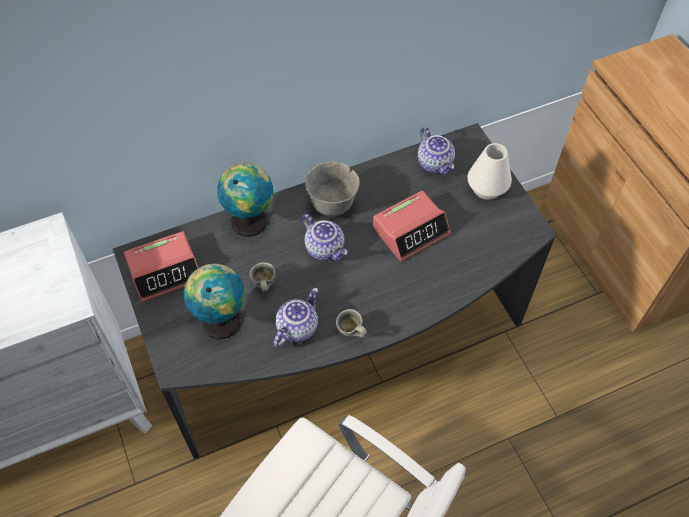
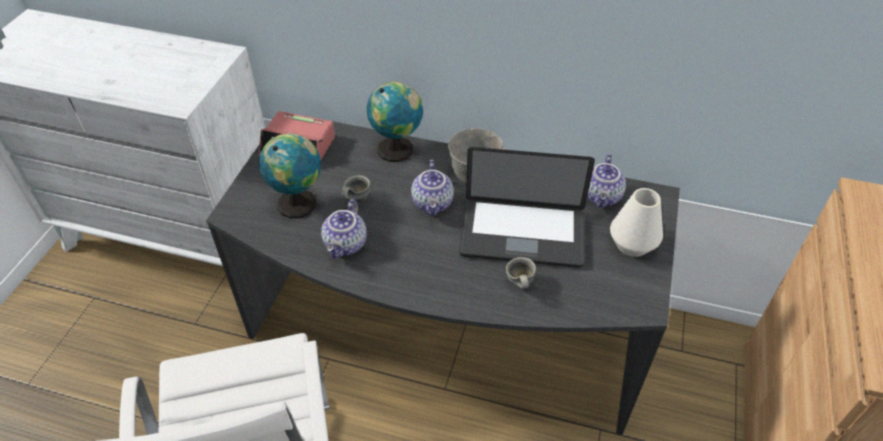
camera: 40 degrees right, 10 degrees down
(296, 327) = (346, 245): teapot -> teapot turned 120 degrees clockwise
(350, 333) = (383, 277): grey mug -> grey mug (518, 284)
(411, 230) = (522, 234): alarm clock -> laptop

